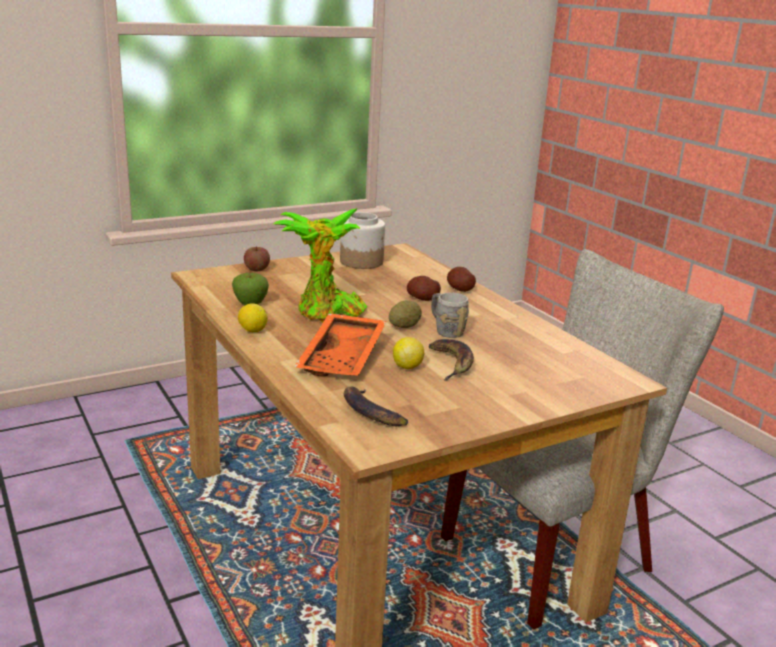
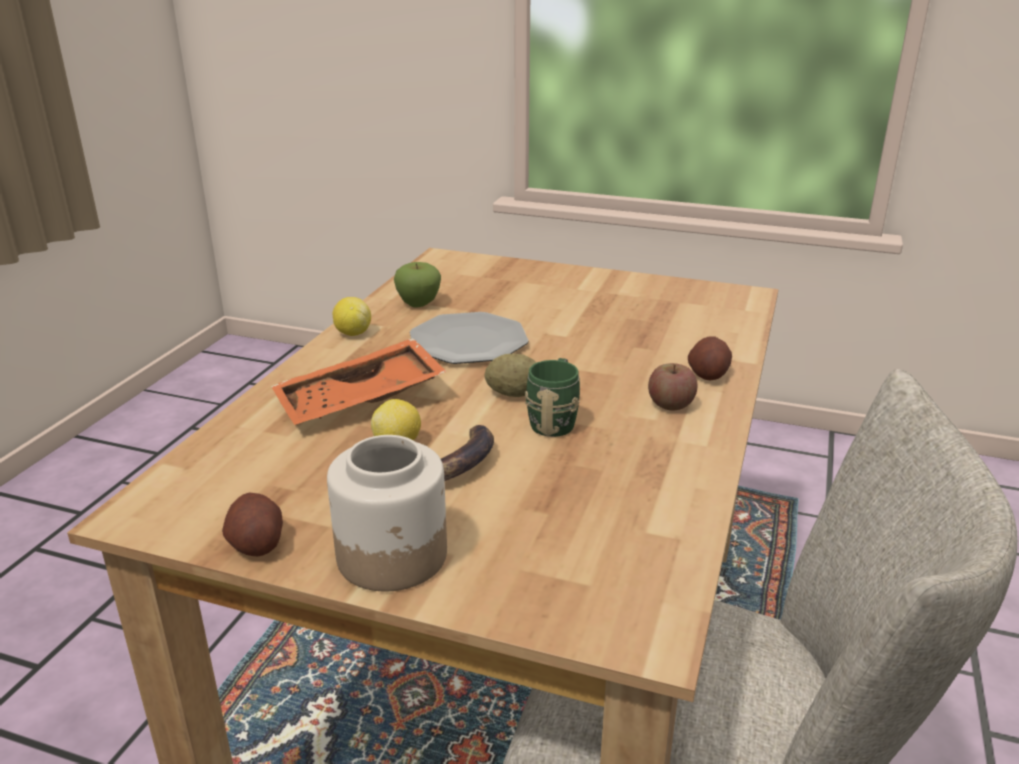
camera: 50 degrees right, 5 degrees up
(257, 269) = (515, 268): apple -> apple (670, 404)
(326, 313) = (468, 341): potted plant -> plate
(362, 262) = (656, 296): jar -> jar (393, 556)
(370, 413) = (233, 477): banana -> none
(422, 299) = (623, 368): potato -> potato (256, 544)
(446, 330) = (554, 420): grey mug -> green mug

